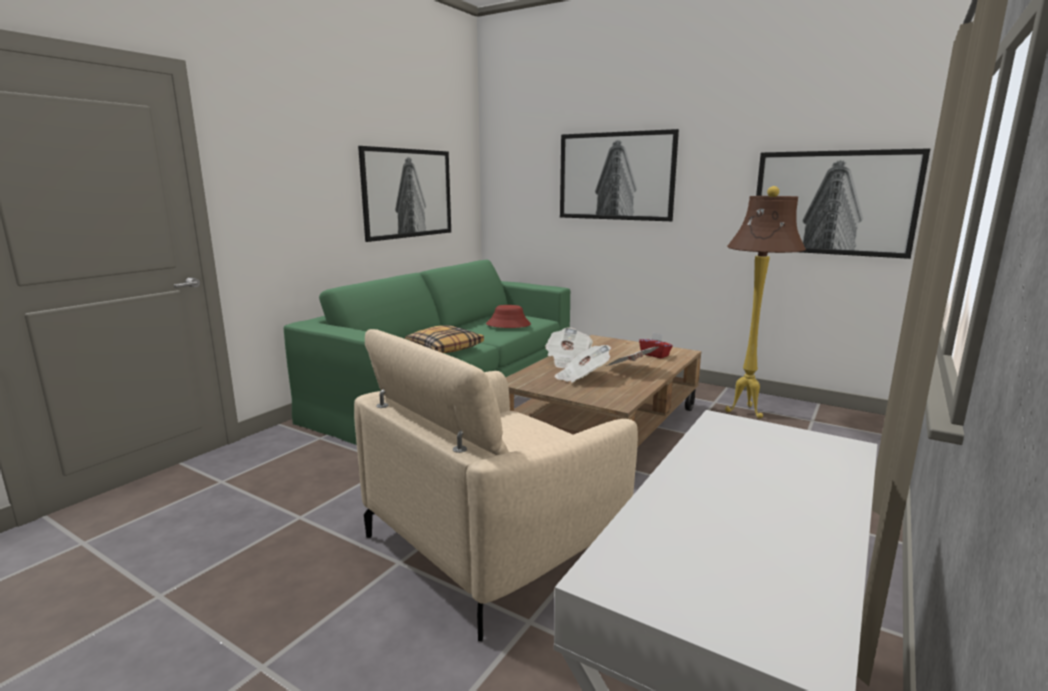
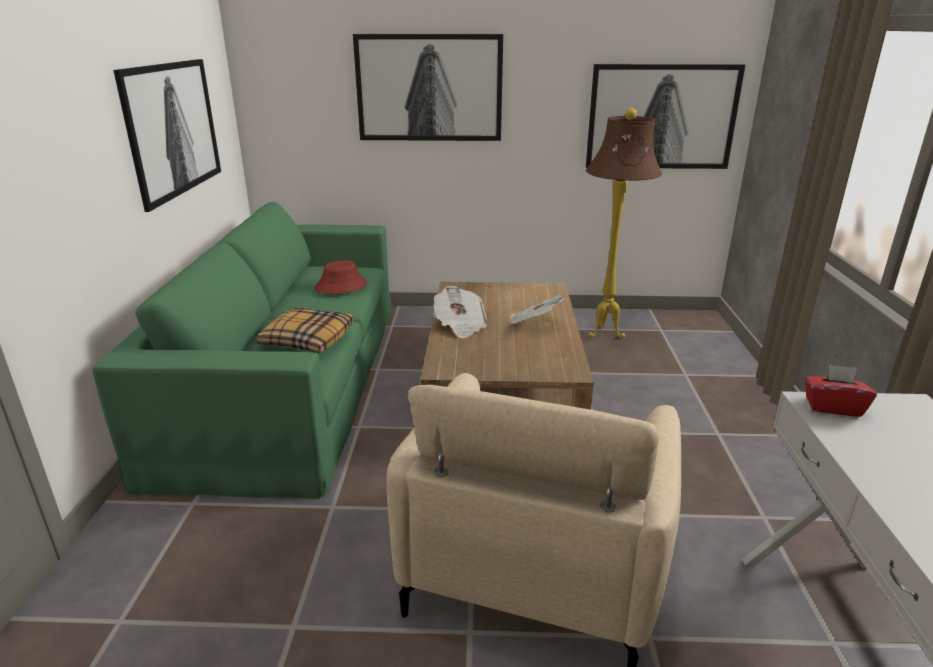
camera: 30 degrees left, 10 degrees up
(582, 377) = (500, 346): newspaper -> none
(655, 355) = (532, 298): red tissue box -> red tissue box (832, 407)

